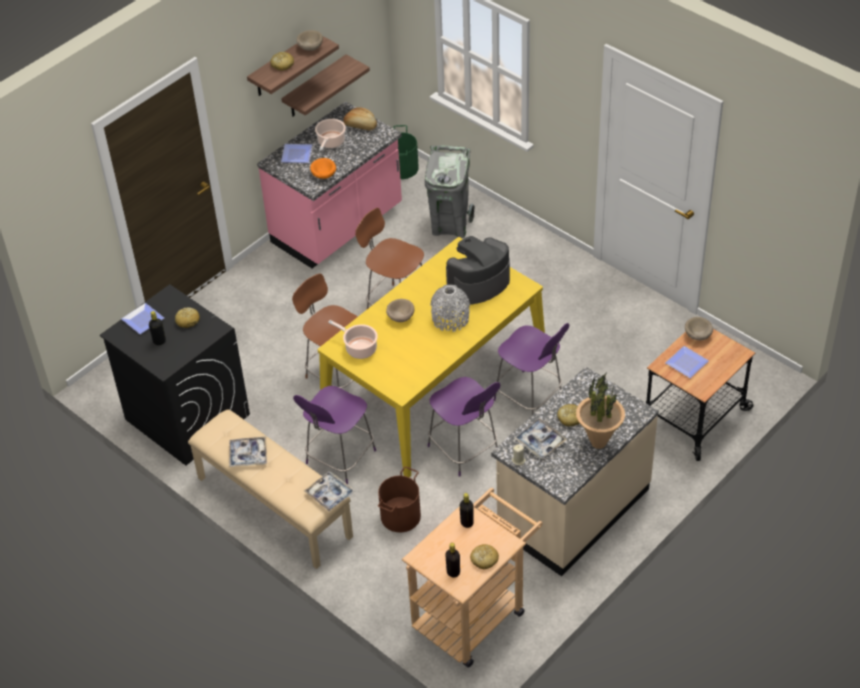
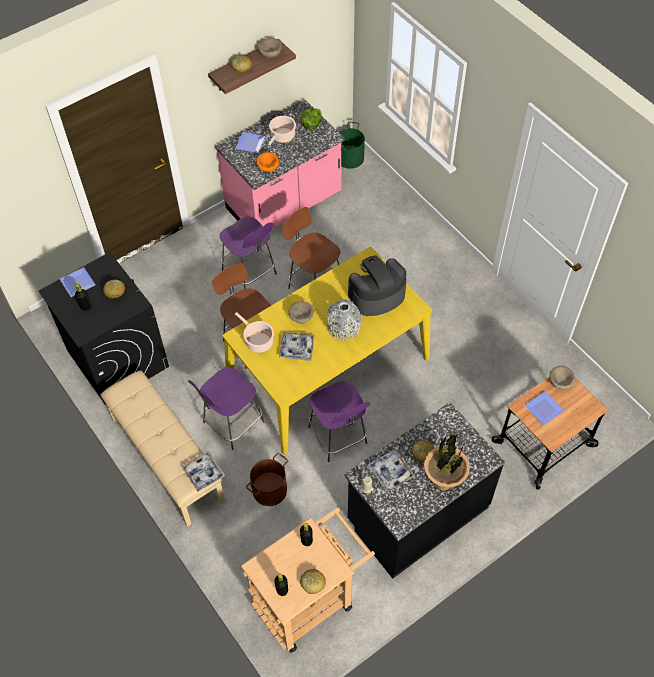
camera: 10 degrees right, 10 degrees up
(248, 455) = (145, 420): tray -> tray (297, 348)
(315, 87) = (276, 86): shelf -> none
(360, 126) = (311, 125): bread -> lettuce
(450, 225) = (377, 219): grey trash can -> none
(530, 398) = (406, 397): purple chair -> purple chair (250, 273)
(572, 509) = (417, 513): beige counter -> black counter

